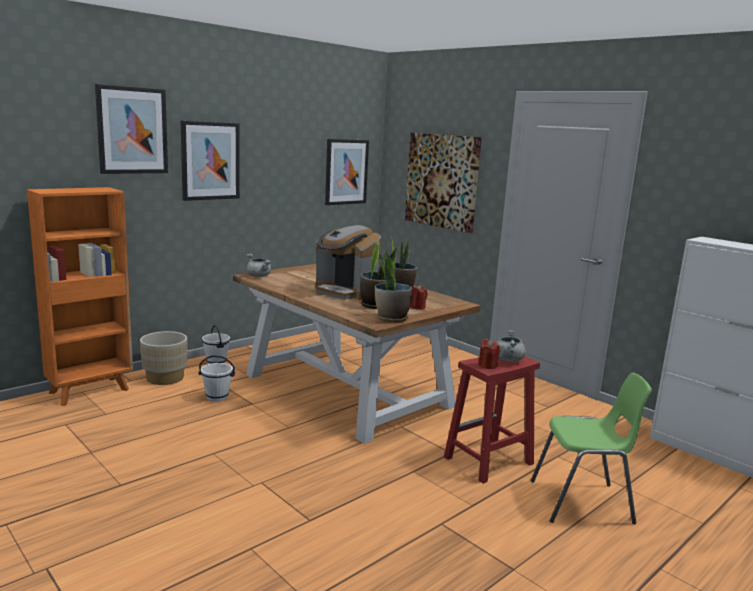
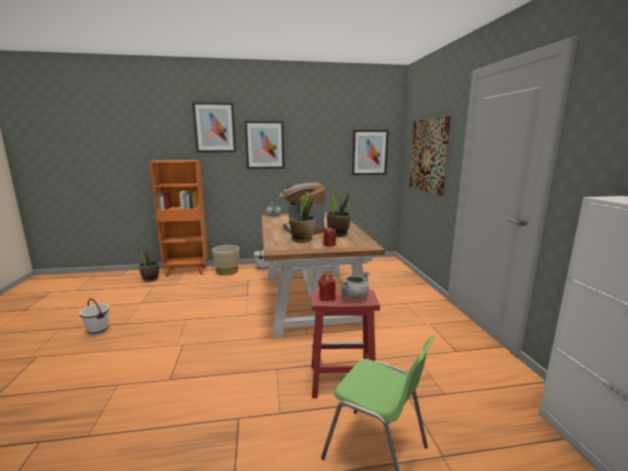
camera: 35 degrees right, 0 degrees up
(217, 397) = (235, 287): white bucket -> white bucket (98, 332)
(391, 318) = (292, 249): potted plant -> potted plant (150, 279)

